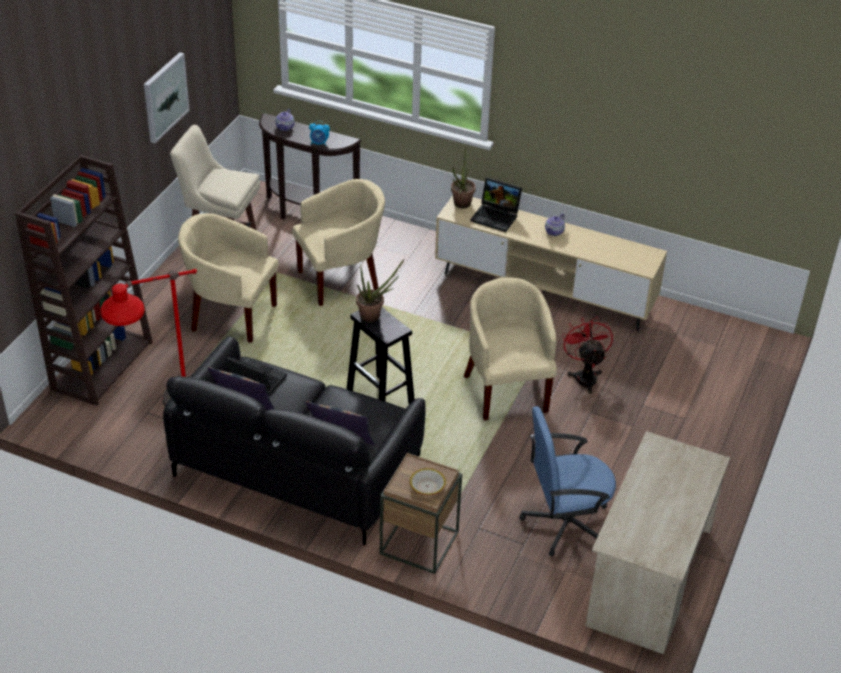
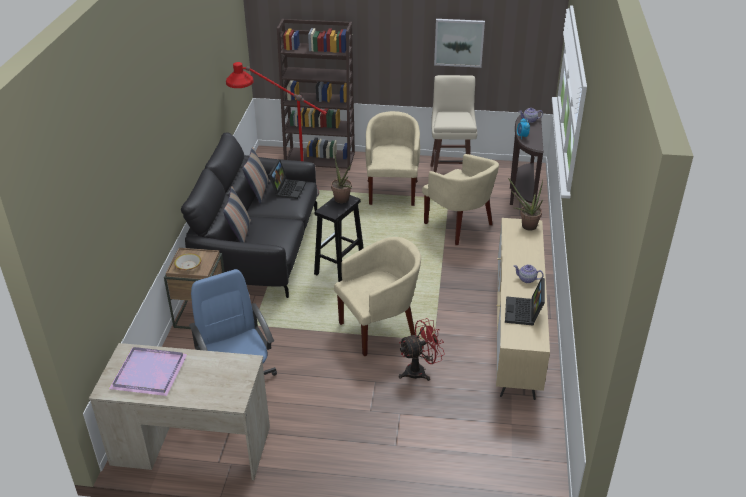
camera: 75 degrees right, 5 degrees down
(496, 216) = (525, 246): laptop -> laptop (524, 313)
(651, 523) = (151, 372): none -> purple tray

